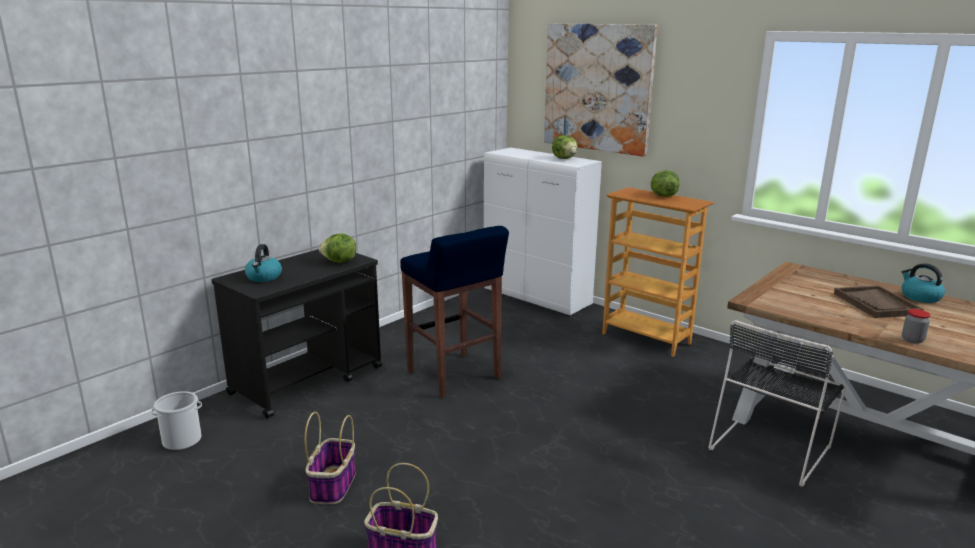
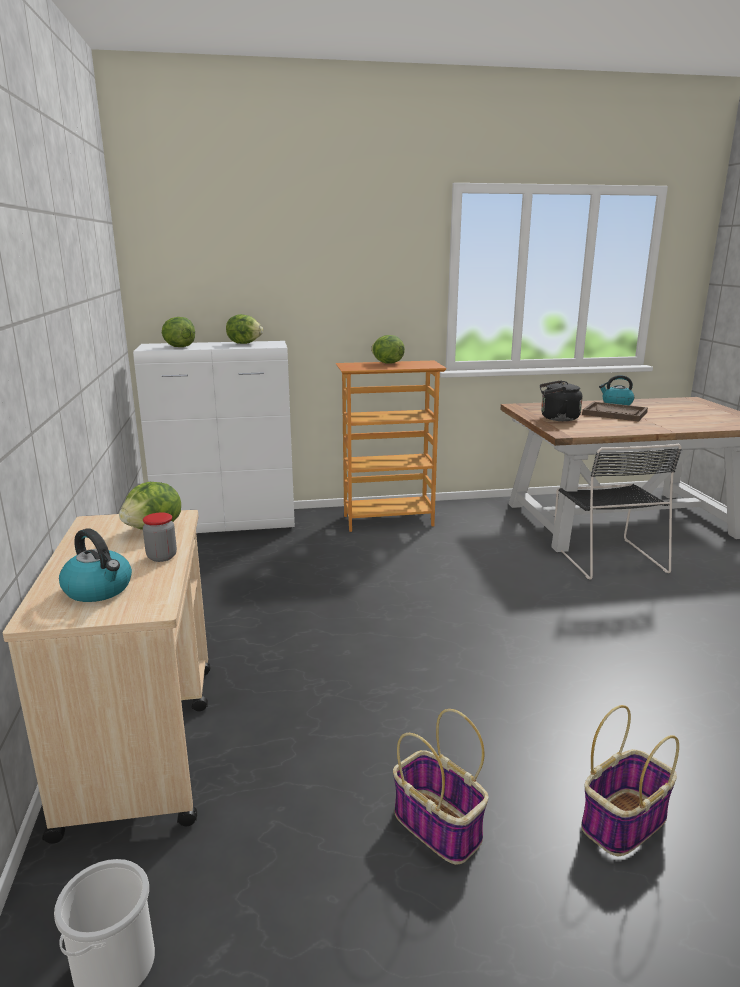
camera: 50 degrees left, 0 degrees up
(308, 380) = (143, 741): black cart -> beige cart
(454, 376) = (306, 633): blue stool -> none
(517, 154) = (179, 347): none -> lettuce
(597, 88) = (263, 254): picture -> none
(792, 288) = (557, 418): none -> black kettle
(912, 340) = (686, 427): jar -> jar (162, 557)

